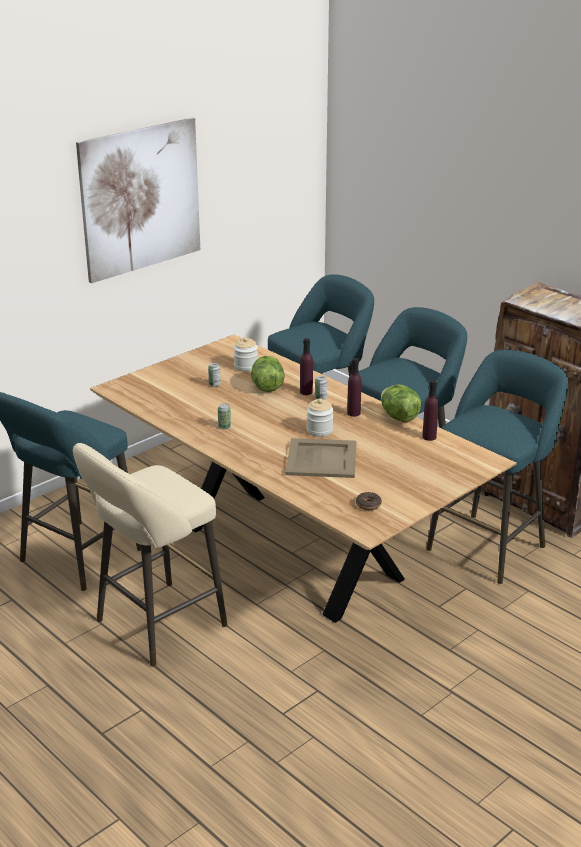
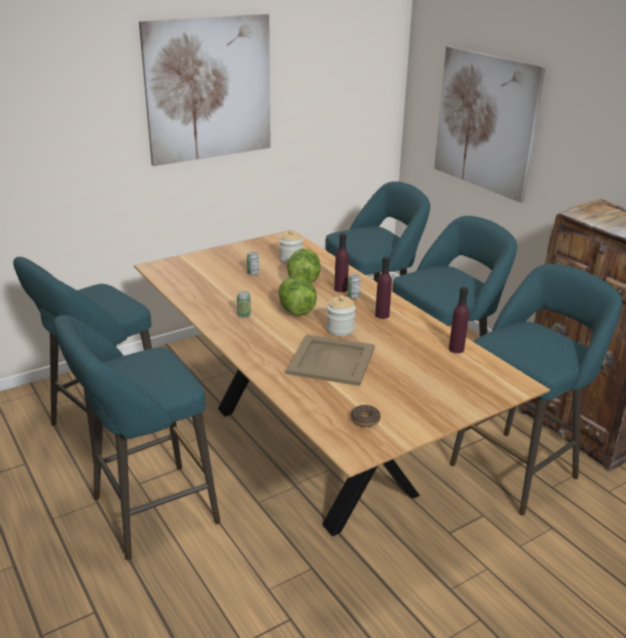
camera: 10 degrees right, 0 degrees up
(155, 626) = (148, 512): beige stool -> turquoise stool
(399, 417) = (429, 324): lettuce -> lettuce (296, 310)
(417, 208) = (485, 122): none -> picture

